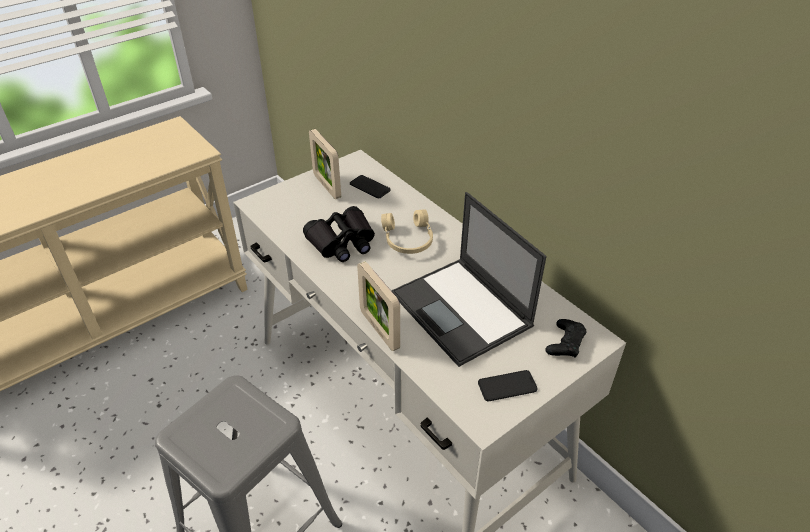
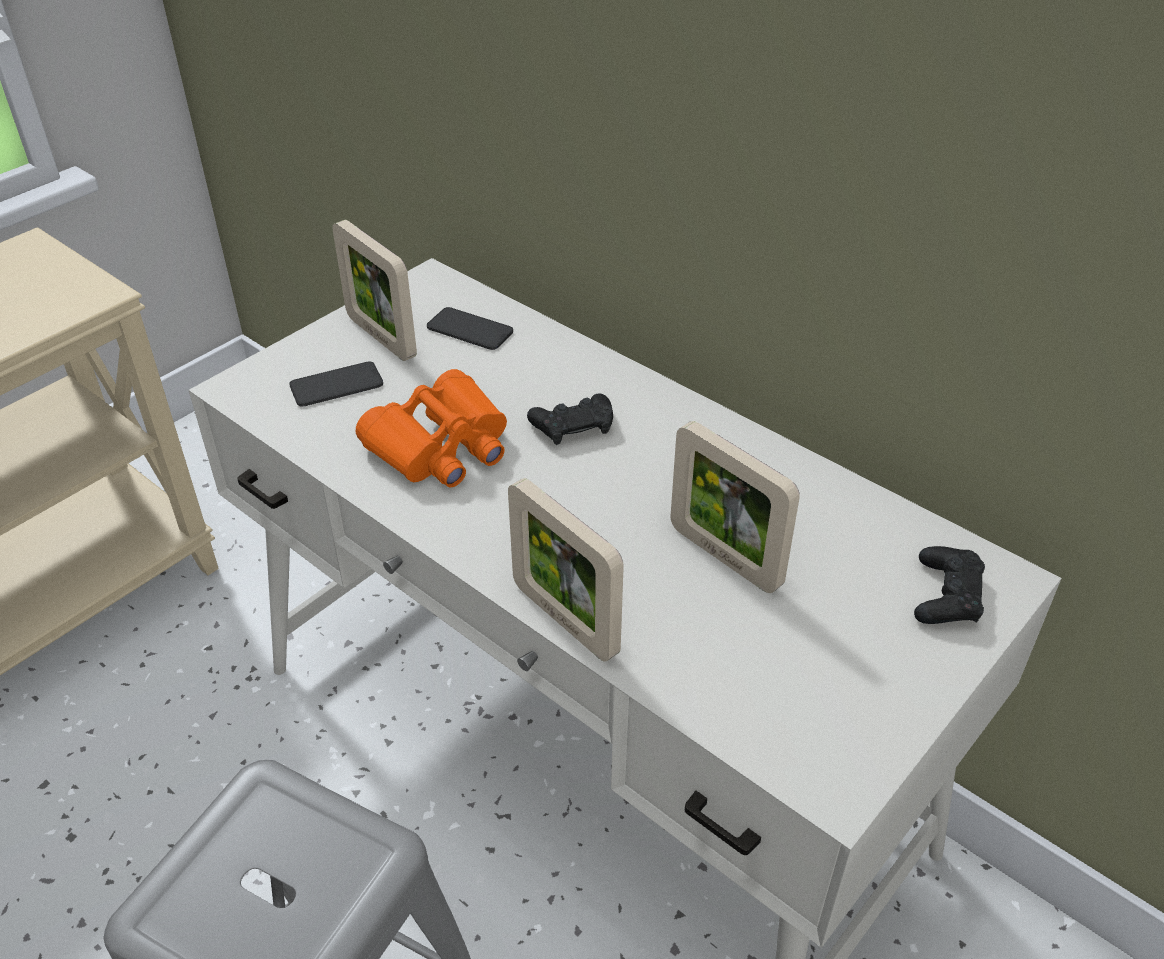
camera: 10 degrees left, 0 degrees up
(342, 242) = (441, 447): black binoculars -> orange binoculars
(407, 239) = (573, 426): beige headphones -> black game controller
(462, 311) = (724, 557): laptop -> picture frame
(507, 386) = (860, 702): phone -> phone (336, 385)

